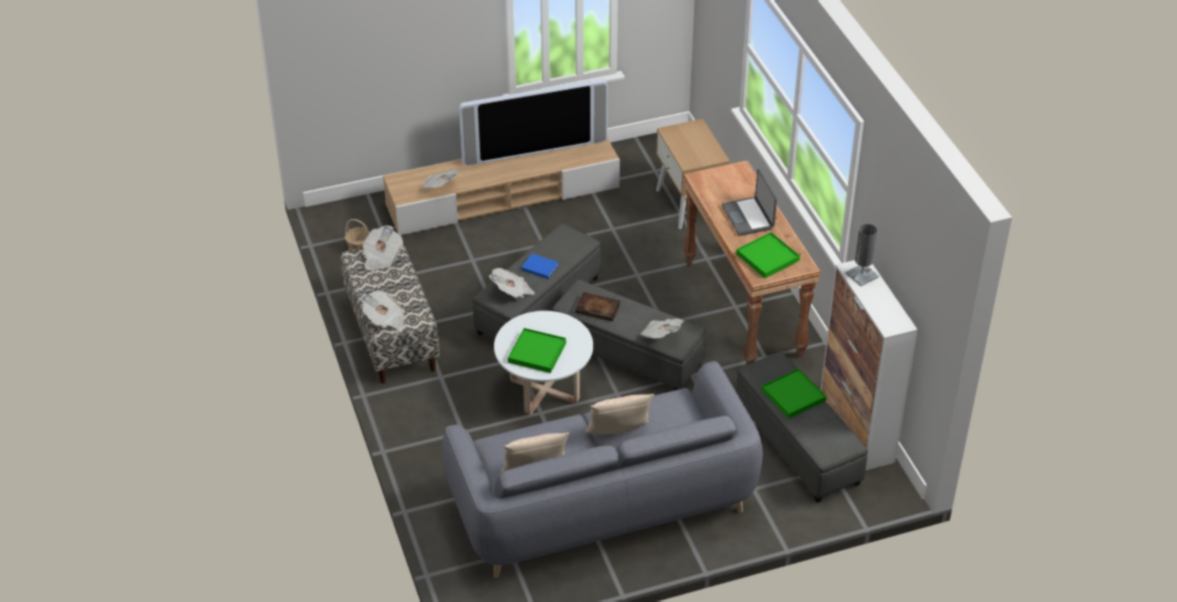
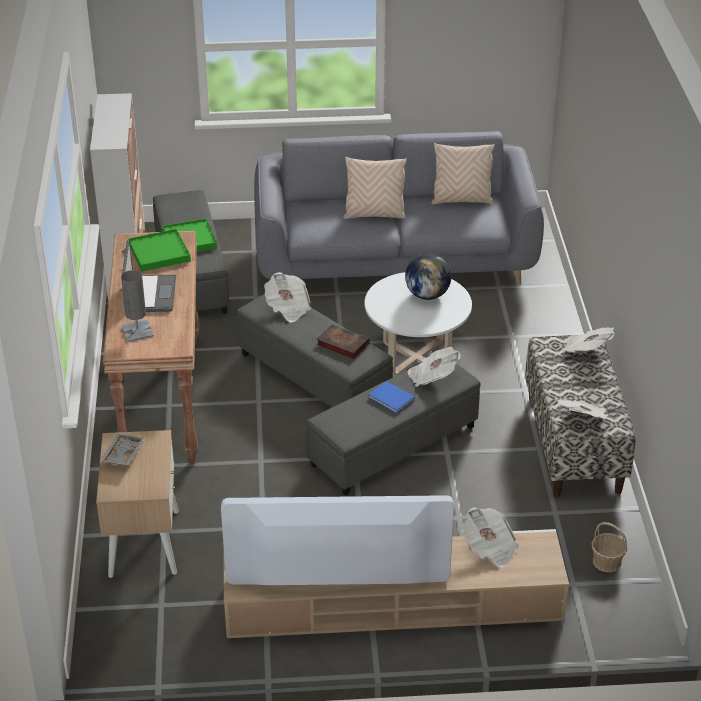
camera: 165 degrees left, 5 degrees down
(537, 353) = (427, 295): green tray -> globe
(705, 148) = (122, 455): none -> grey tray
(861, 275) = (109, 136): grey table lamp -> grey table lamp (137, 331)

